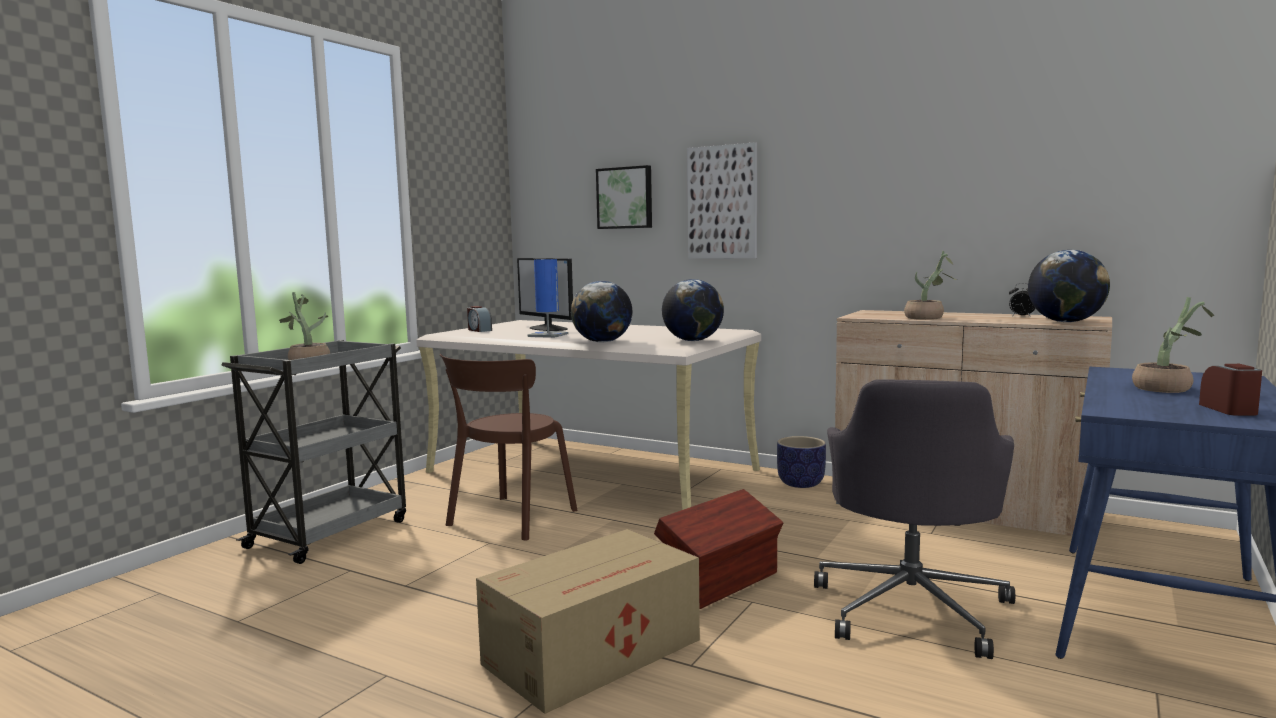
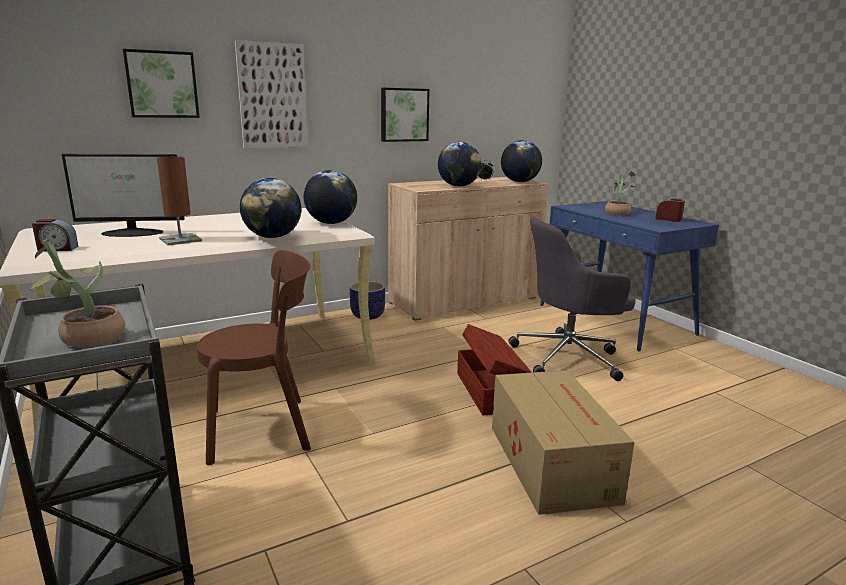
camera: 60 degrees left, 10 degrees up
(509, 519) = (264, 428): brown chair -> brown chair turned 75 degrees counterclockwise
(548, 335) = (180, 240): blue table lamp -> brown table lamp
(891, 216) = (404, 115): none -> picture
(912, 608) = (569, 357): grey office chair -> grey office chair turned 120 degrees clockwise
(929, 318) = (458, 186): potted plant -> globe

